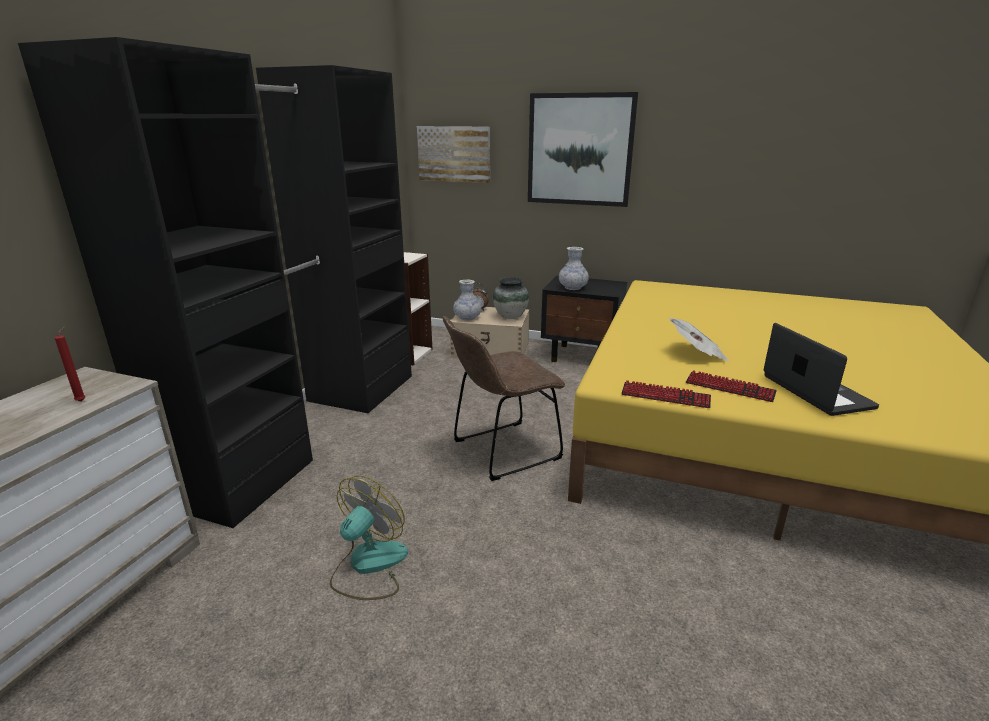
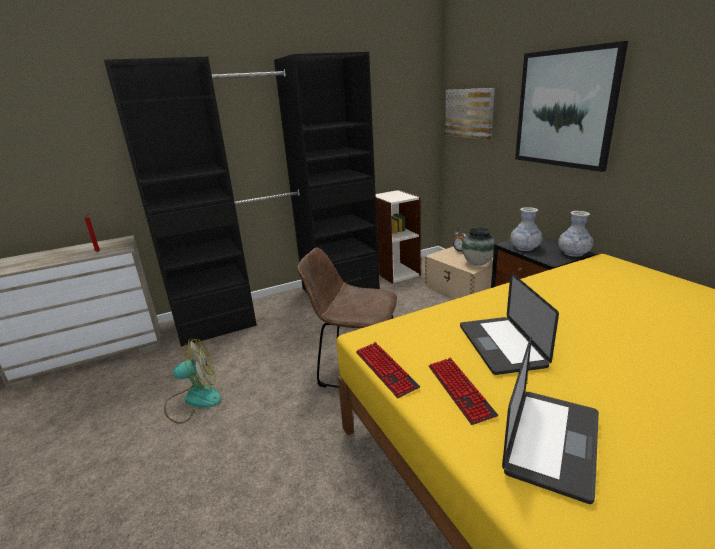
camera: 45 degrees right, 0 degrees up
(467, 318) = (442, 256): vase -> vase (573, 253)
(697, 354) = (501, 345): newspaper -> laptop

